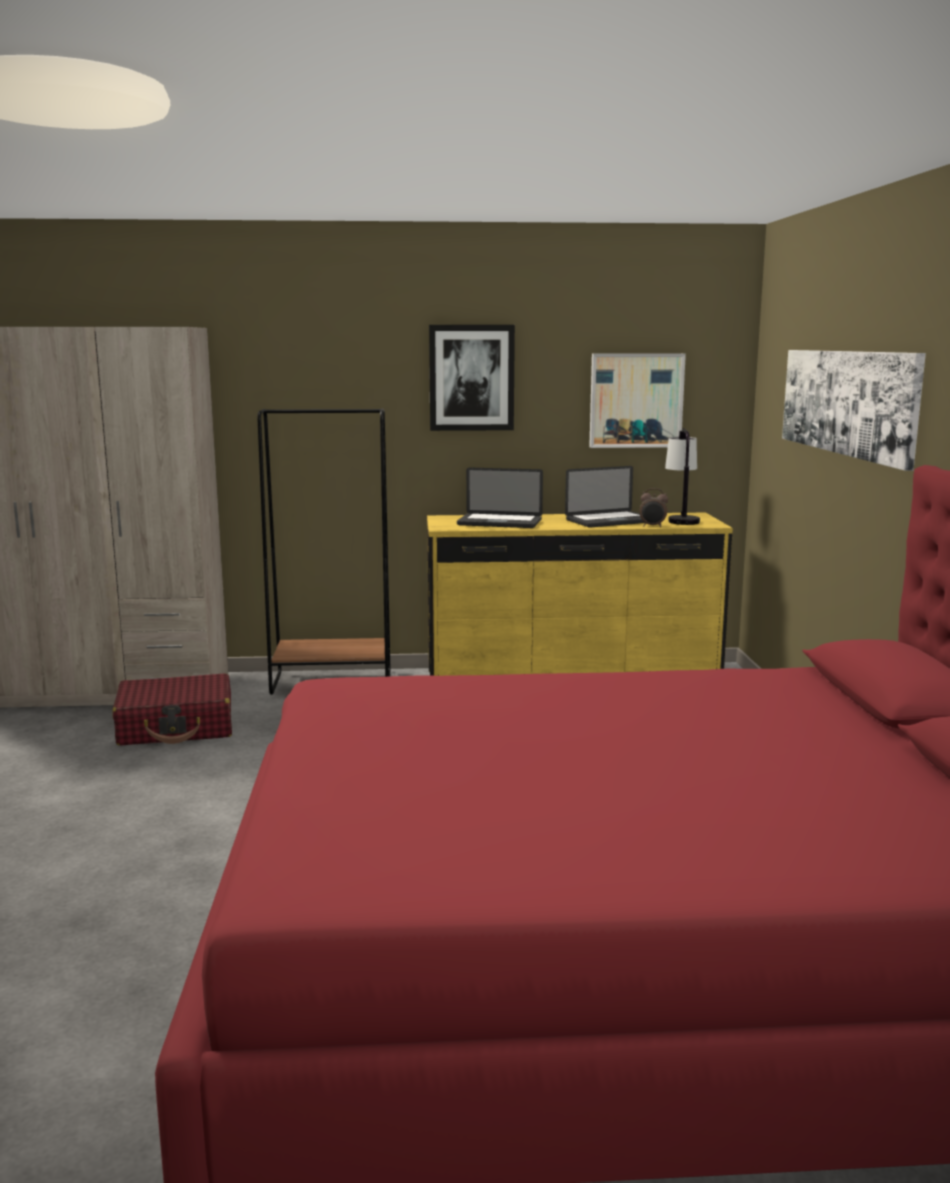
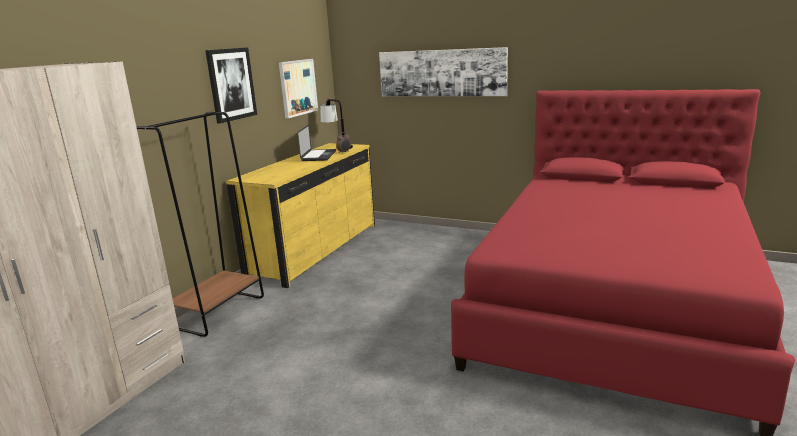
camera: 60 degrees left, 5 degrees up
(176, 727) = (211, 383): red suitcase -> none
(499, 523) = (281, 171): laptop -> none

